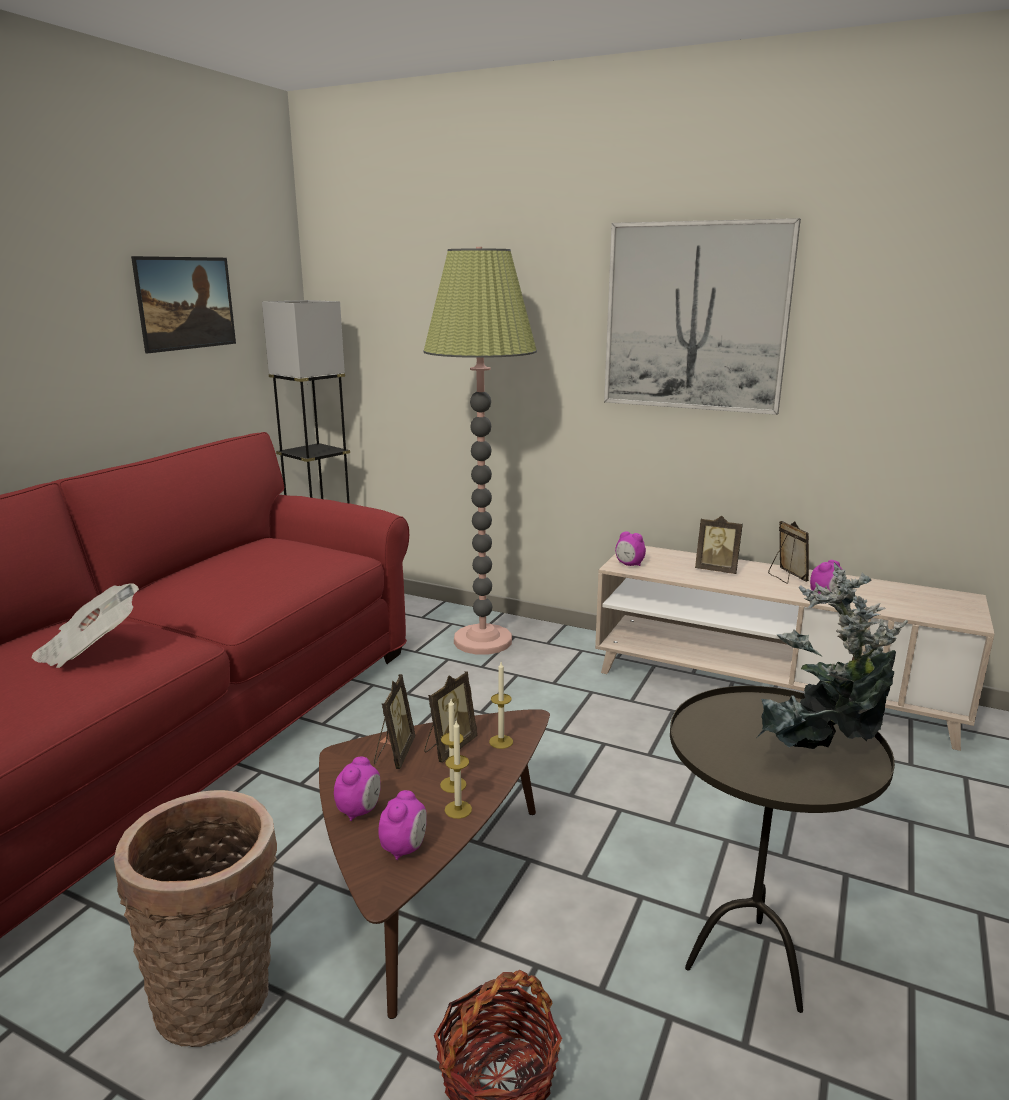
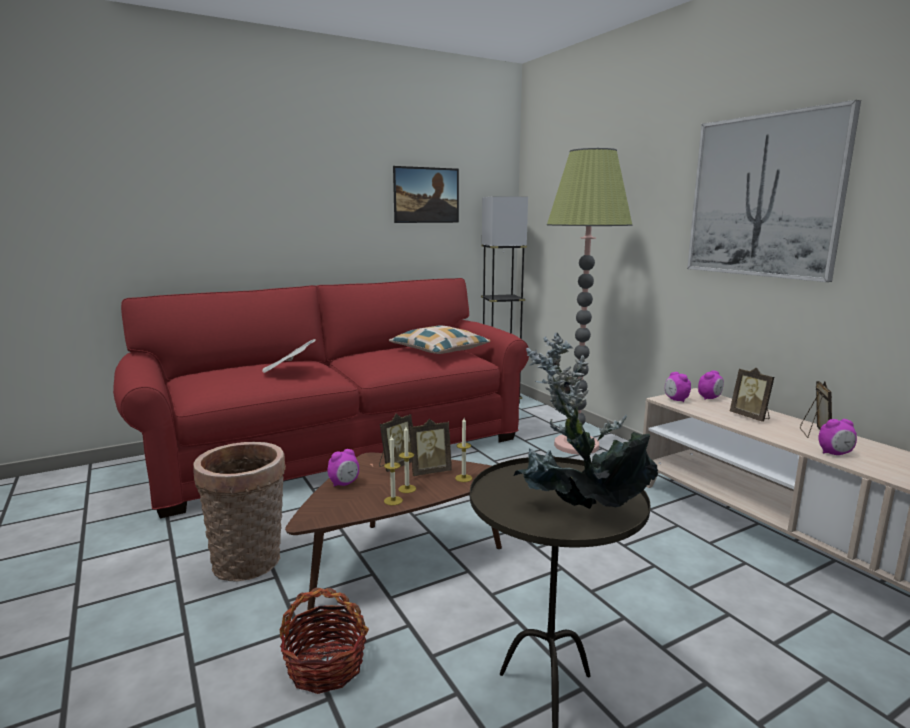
camera: 35 degrees right, 5 degrees down
(286, 553) = (439, 351): none -> pillow
(405, 848) = (342, 507): alarm clock -> alarm clock (709, 398)

